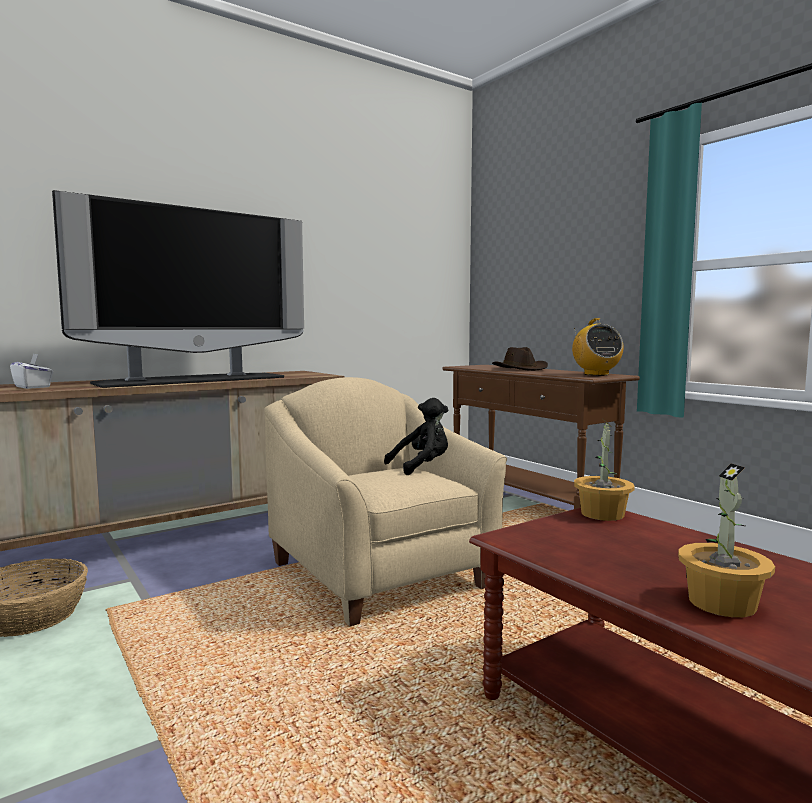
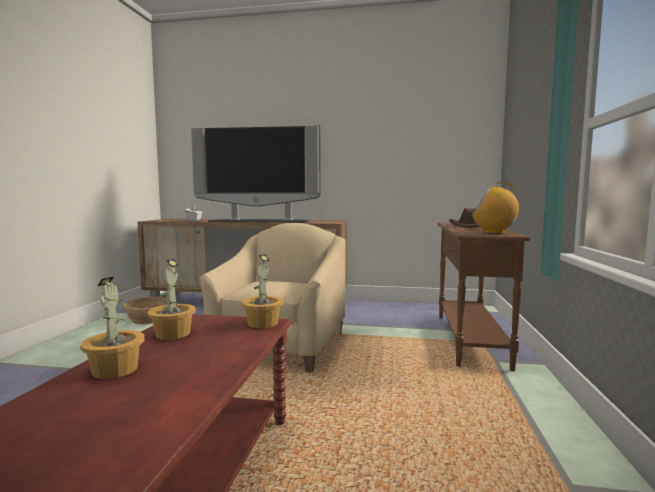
camera: 45 degrees right, 0 degrees up
(422, 467) = (303, 283): black plush toy -> none
(588, 554) = (172, 334): none -> potted plant
(596, 374) = (494, 233): radio -> radio turned 75 degrees clockwise

